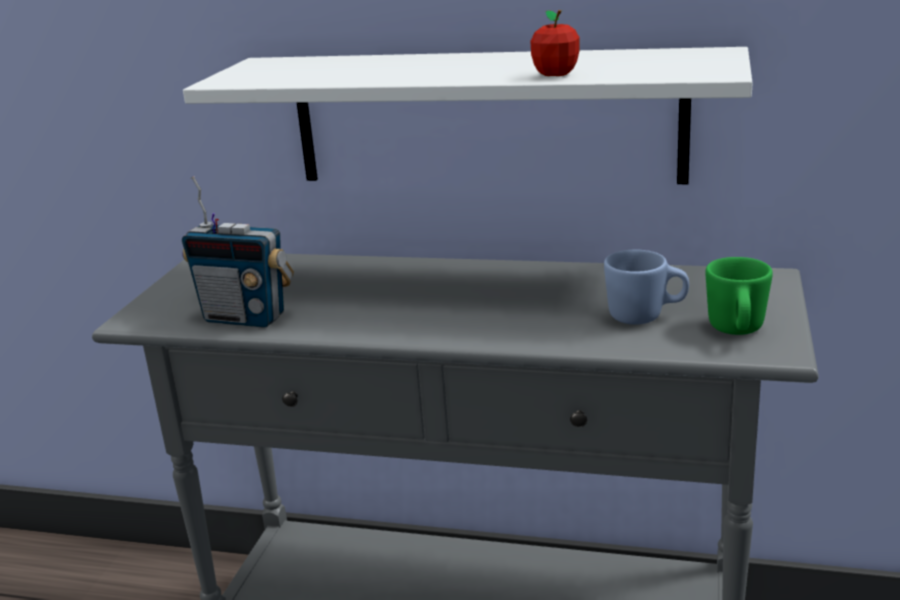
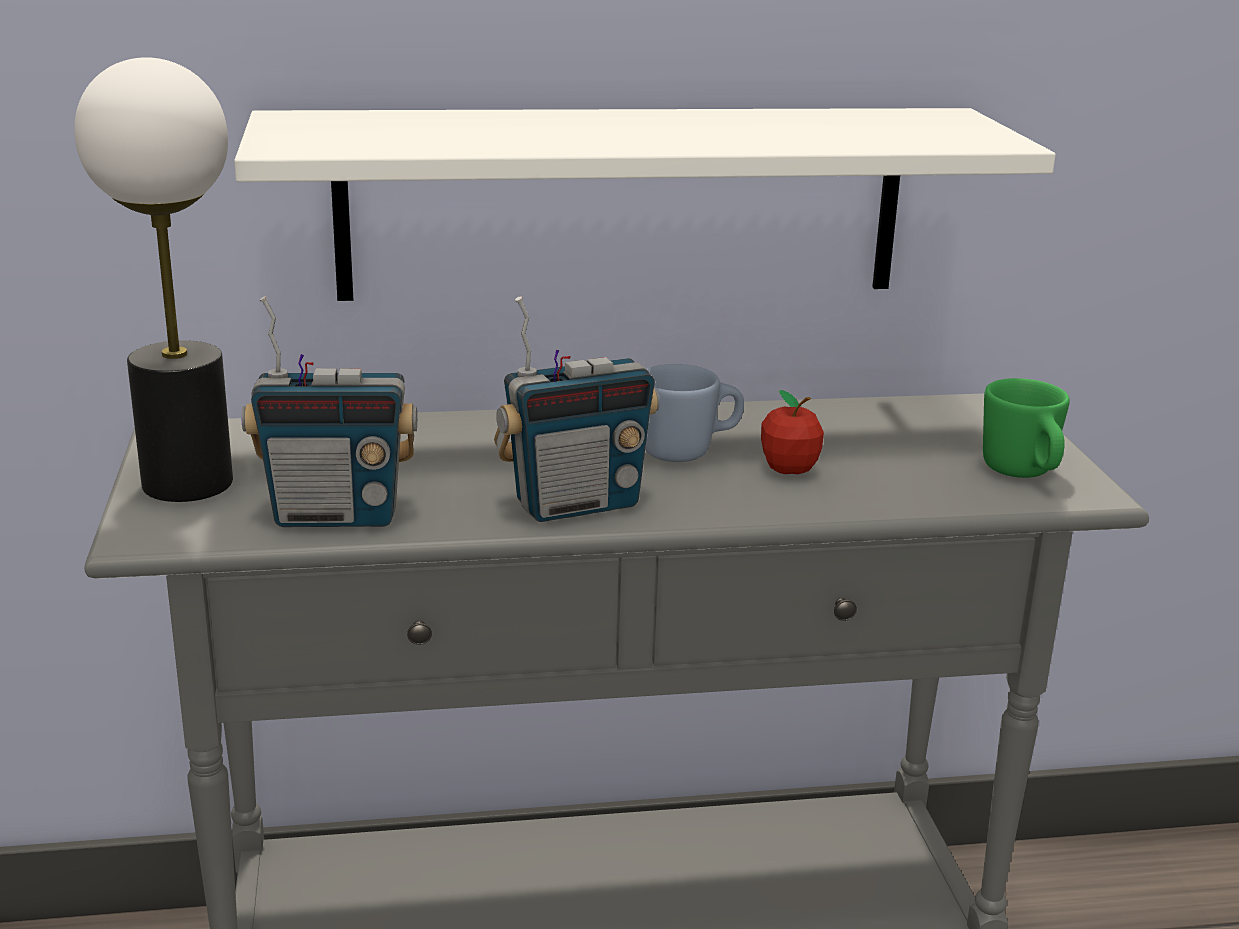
camera: 25 degrees left, 0 degrees up
(185, 290) = (189, 483): none -> table lamp
(394, 324) = (576, 504): none -> radio
(555, 74) = (794, 142): apple -> apple (789, 469)
(645, 317) = (900, 465): blue mug -> blue mug (689, 451)

